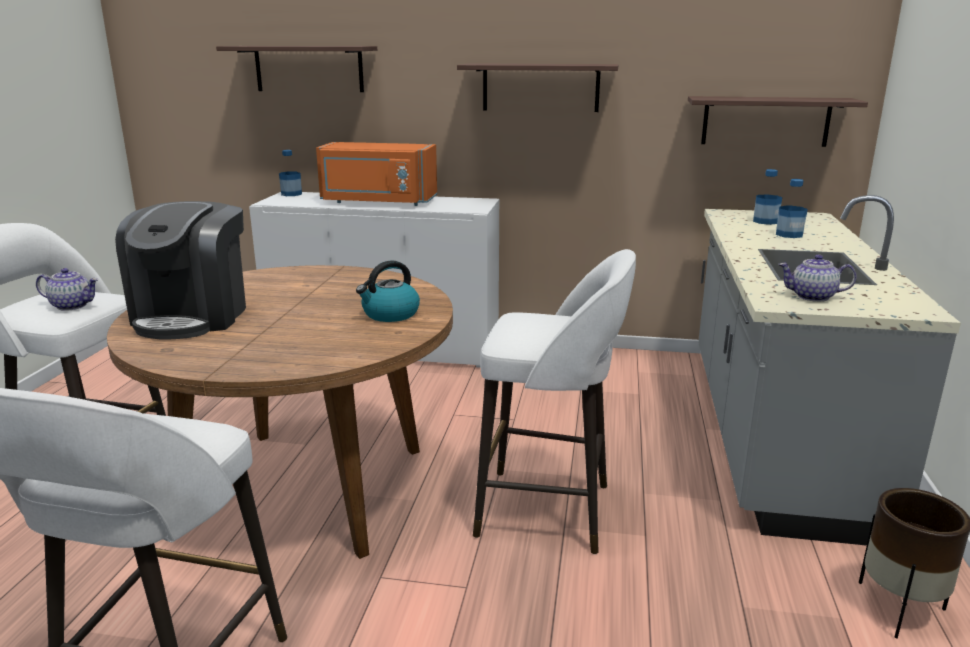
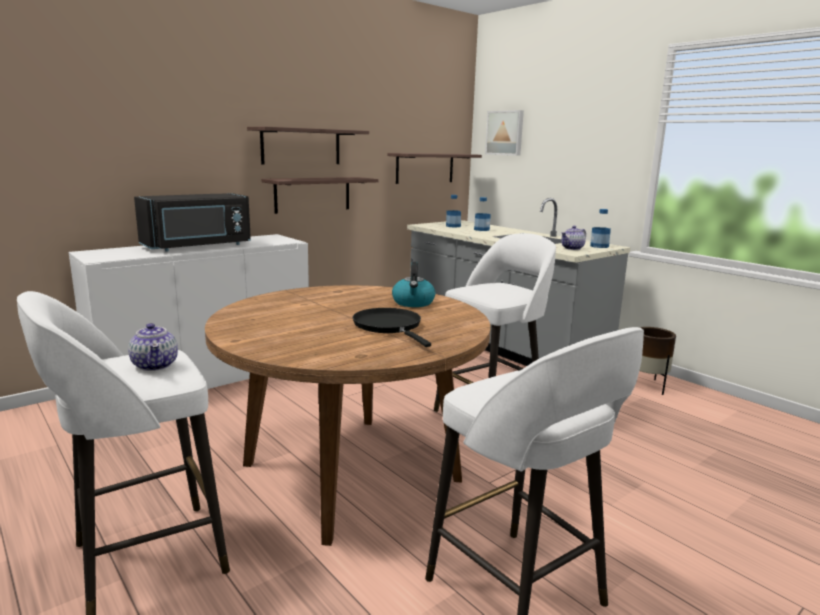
camera: 50 degrees left, 5 degrees down
(73, 305) = (156, 365): teapot -> teapot turned 105 degrees clockwise
(193, 316) = (300, 338): coffee machine -> none
(279, 331) = (389, 326): none -> black frying pan
(291, 194) = (91, 252): bottle -> bottle (599, 246)
(309, 69) = (96, 126): shelf -> shelf (312, 194)
(377, 202) = (198, 246): orange microwave -> black microwave
(917, 62) = (505, 133): none -> picture

